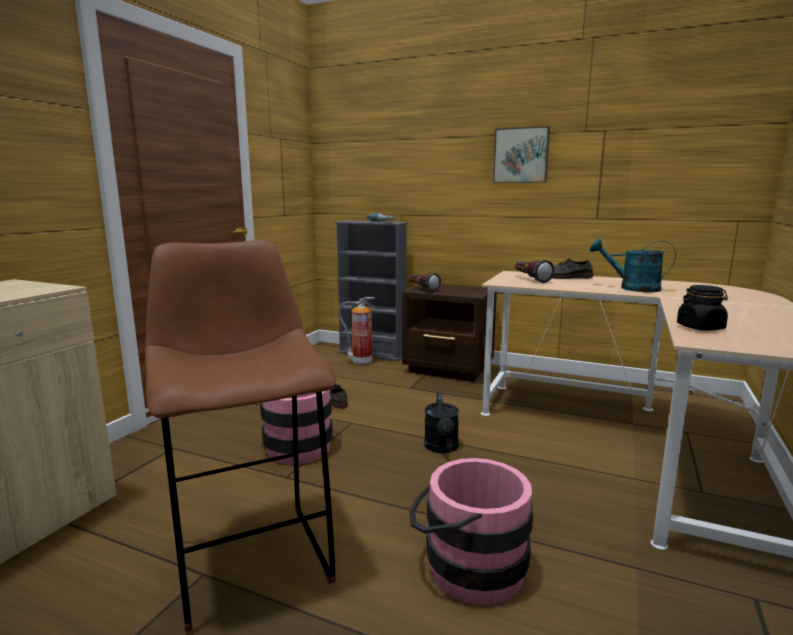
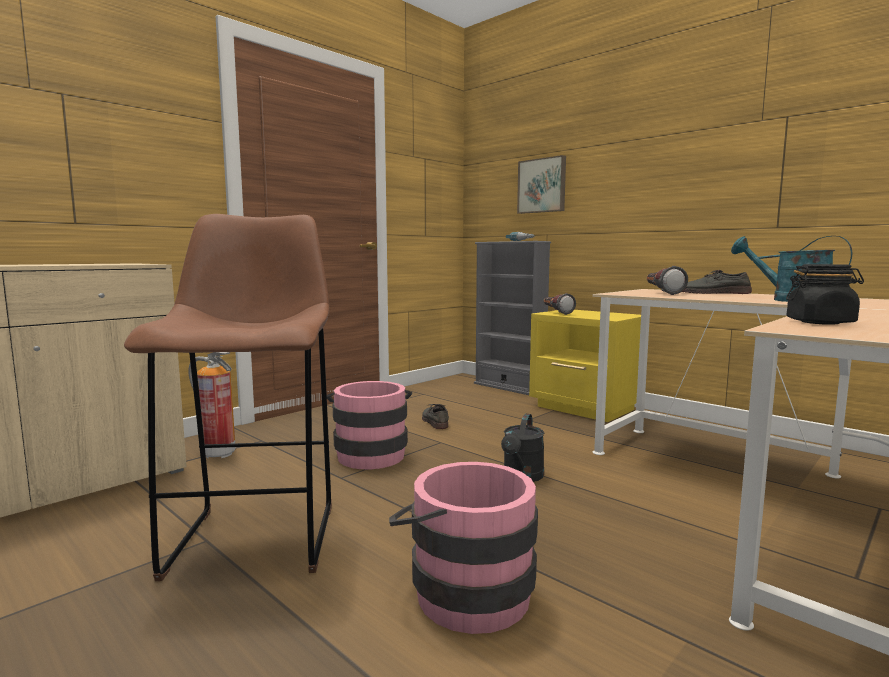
camera: 20 degrees right, 5 degrees down
(360, 362) = (491, 393): fire extinguisher -> fire extinguisher (217, 453)
(449, 369) = (585, 408): brown nightstand -> yellow nightstand
(521, 155) = (680, 157): picture -> picture (542, 185)

